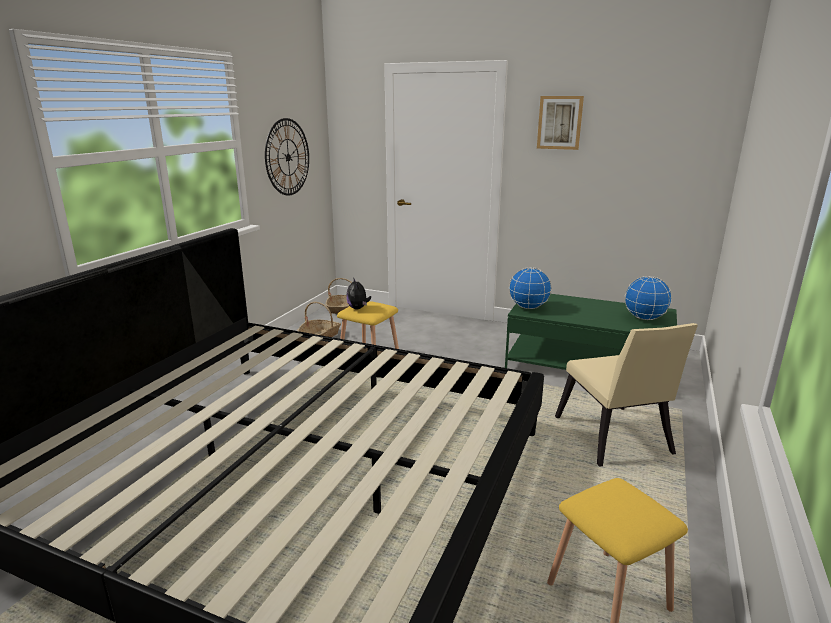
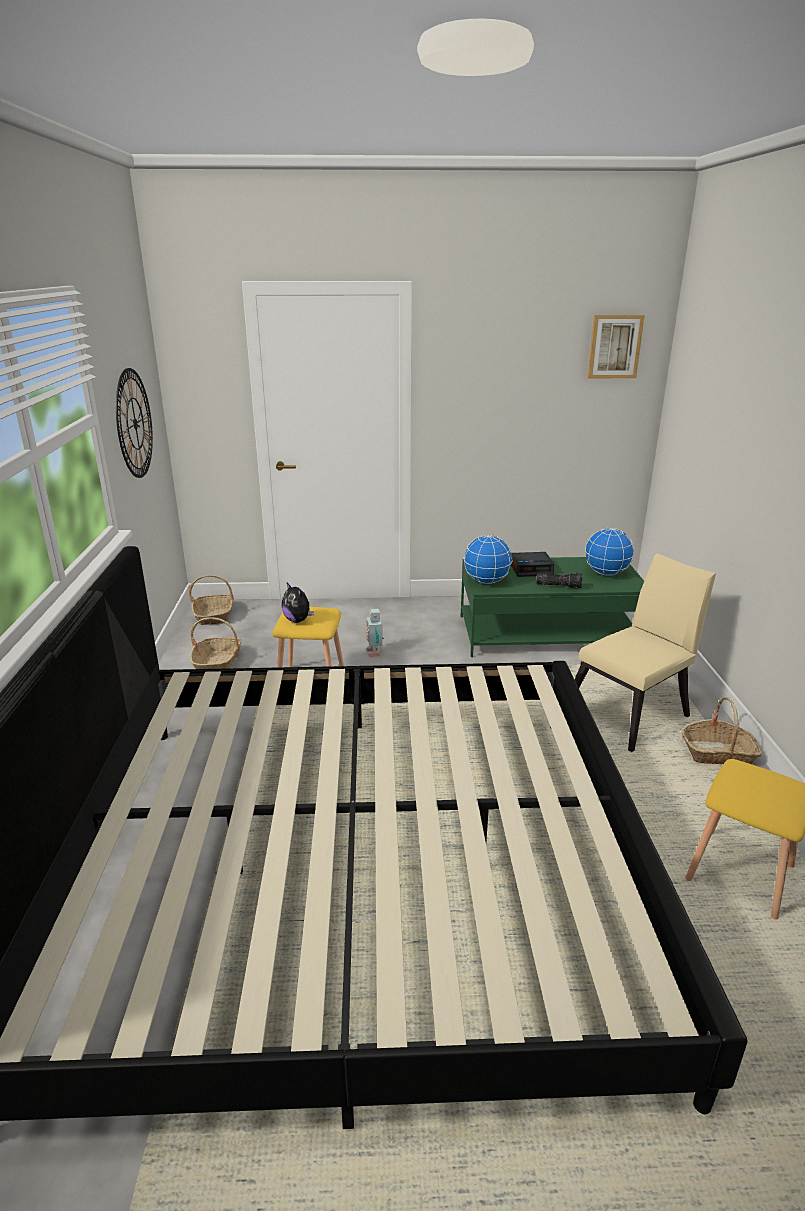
camera: 25 degrees left, 5 degrees up
(432, 352) = (375, 653): none -> toy robot
(559, 122) = (479, 357): picture -> picture (614, 346)
(576, 305) = (531, 569): none -> alarm clock
(589, 320) = (559, 586): none -> flashlight
(614, 440) = (631, 712): beige chair -> beige chair turned 90 degrees counterclockwise
(674, 494) = (718, 753): none -> basket

